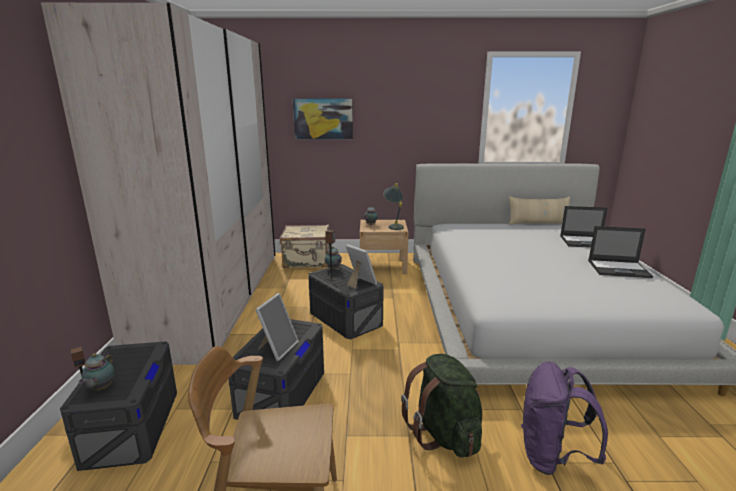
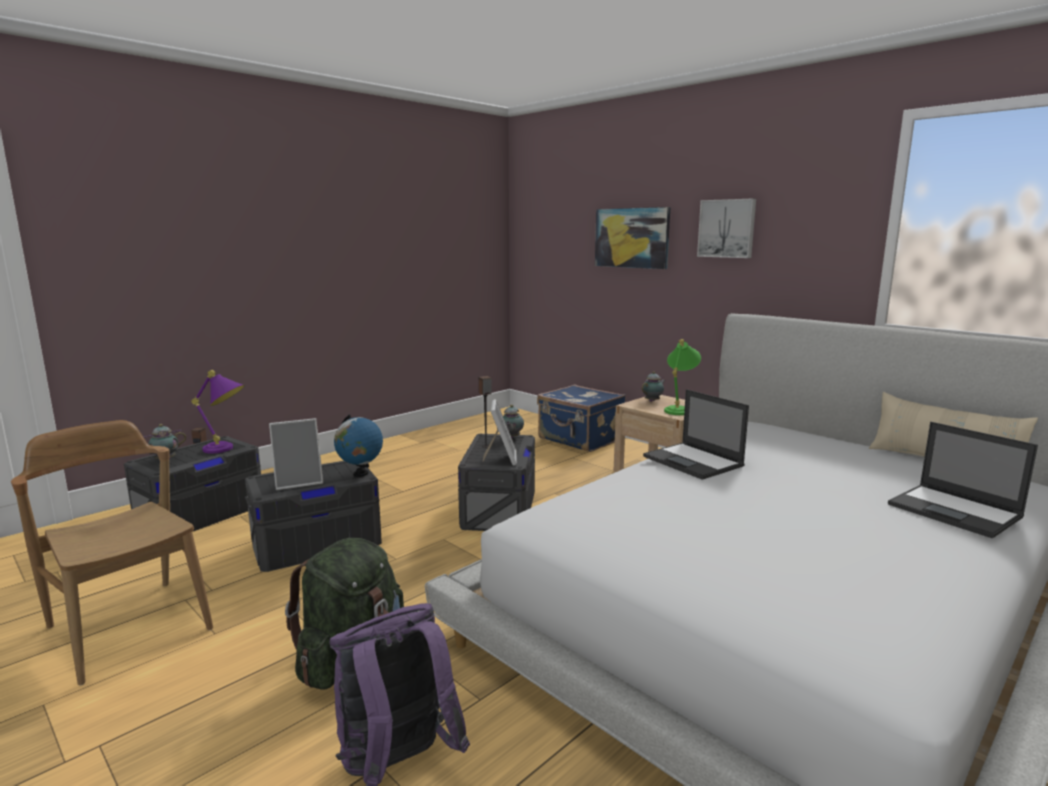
camera: 45 degrees right, 5 degrees down
(146, 354) = (227, 449): none -> purple table lamp
(216, 299) = (426, 446): beige wardrobe -> none
(305, 325) = (360, 474): none -> globe
(307, 261) = (580, 439): beige suitcase -> blue suitcase
(393, 112) = (727, 228): none -> picture
(394, 226) = (679, 409): grey table lamp -> green table lamp
(619, 269) = (892, 567): laptop -> laptop (694, 461)

